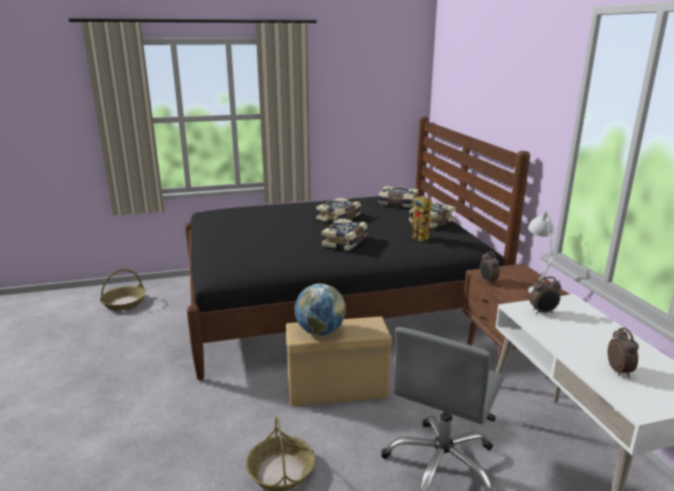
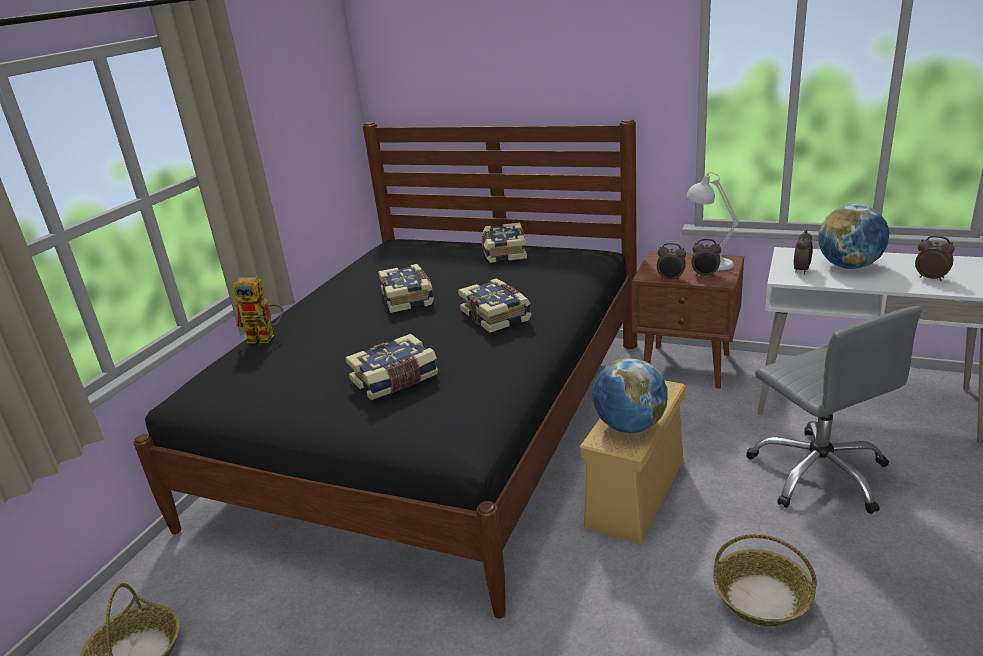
camera: 50 degrees left, 5 degrees up
(397, 204) = (418, 253): book -> book (395, 379)
(424, 239) = (549, 270): toy robot -> toy robot (267, 338)
(513, 291) = (705, 275): none -> alarm clock
(583, 330) = (849, 266): none -> globe

